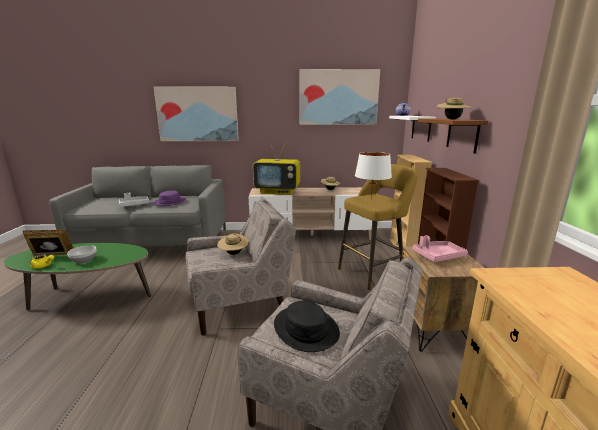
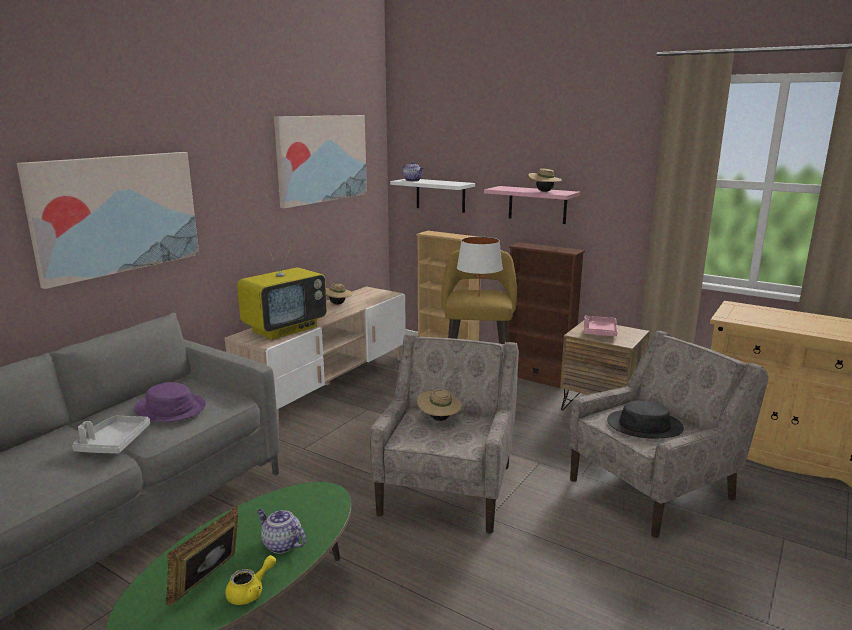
camera: 55 degrees left, 0 degrees up
(84, 260) = (281, 544): bowl -> teapot
(462, 134) = (537, 204): brown shelf -> pink shelf

